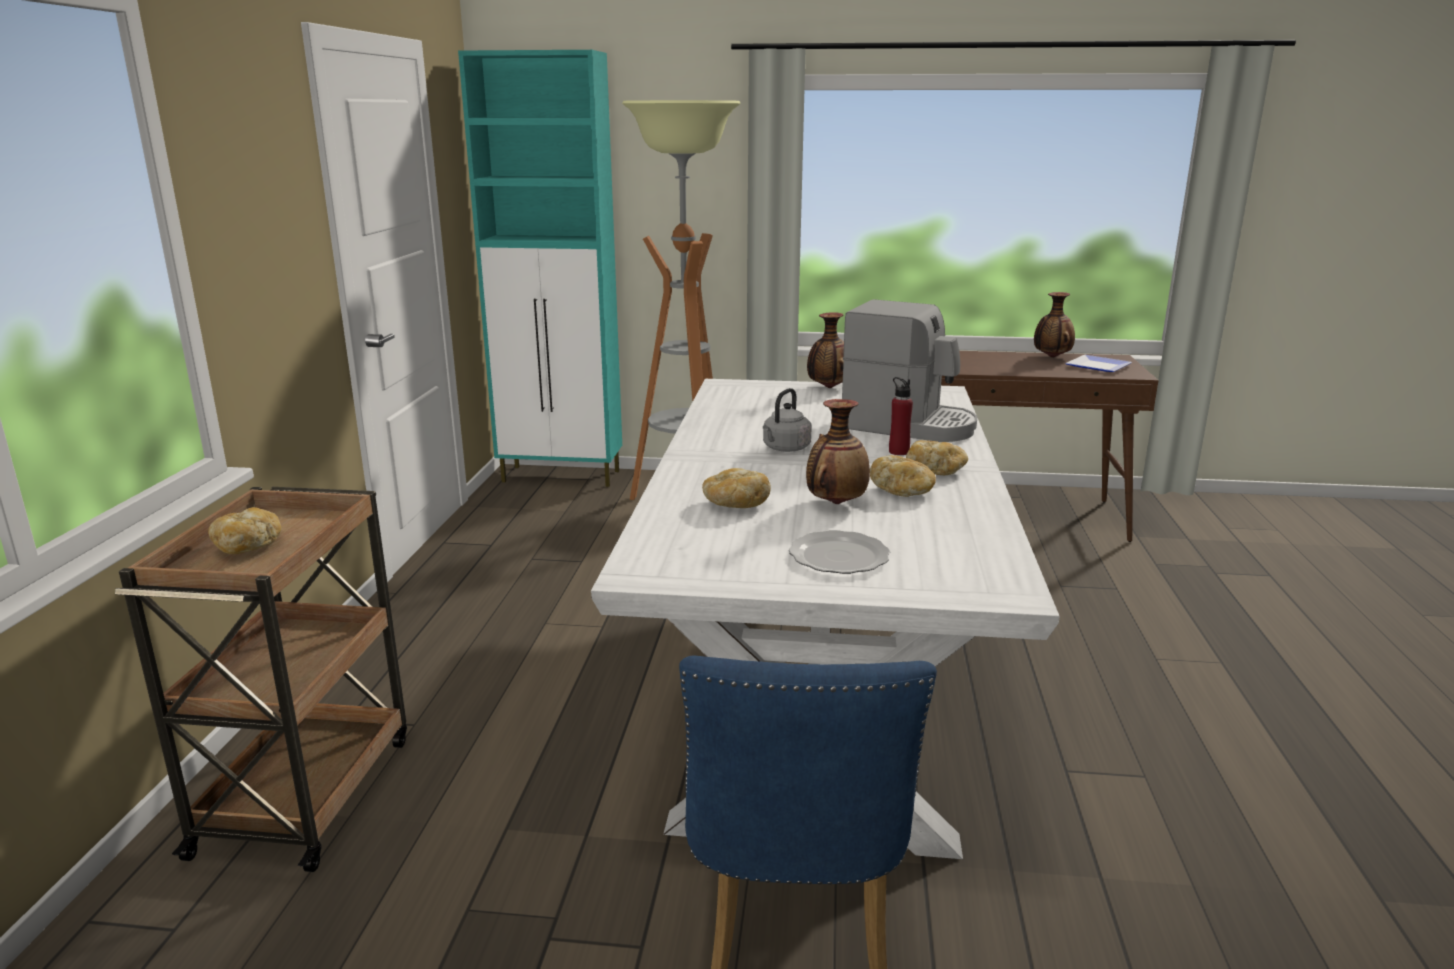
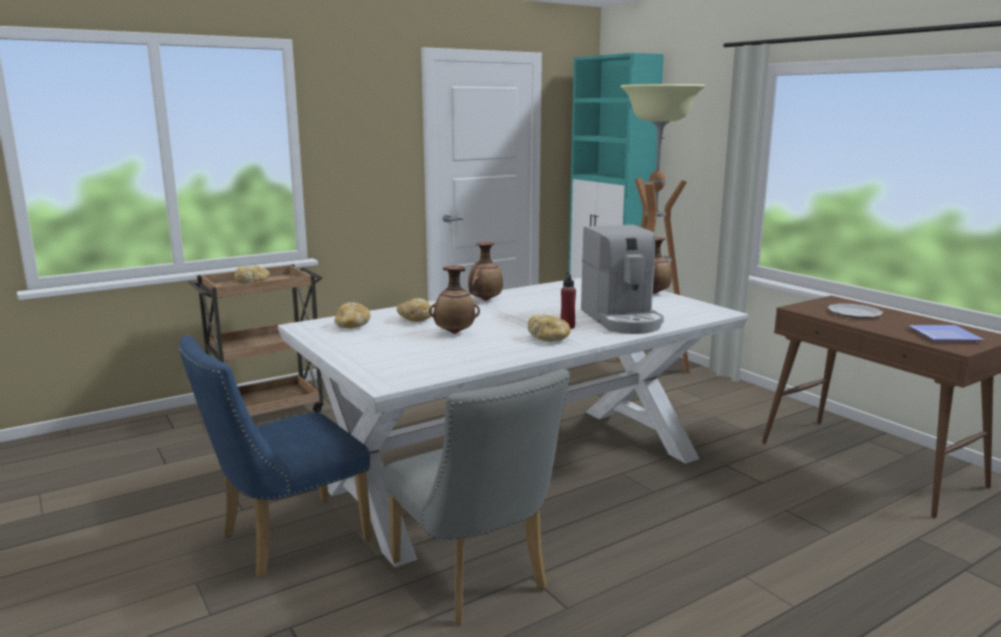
camera: 50 degrees right, 5 degrees down
(785, 449) = (518, 309): grey kettle -> none
(837, 556) = (379, 347): plate -> plate (853, 313)
(902, 491) = (500, 339): bread -> bread (352, 326)
(1046, 811) = (475, 581): none -> grey chair
(1051, 357) = (924, 321): vase -> vase (485, 300)

